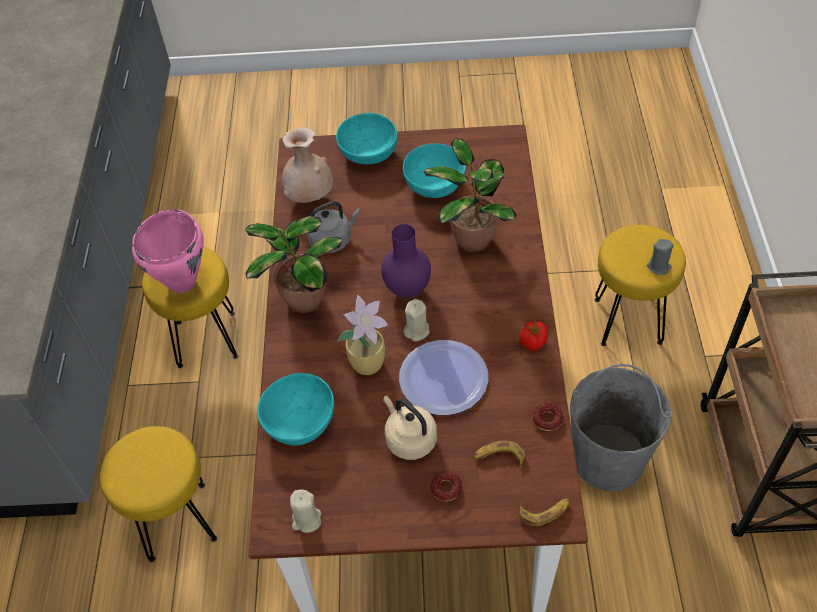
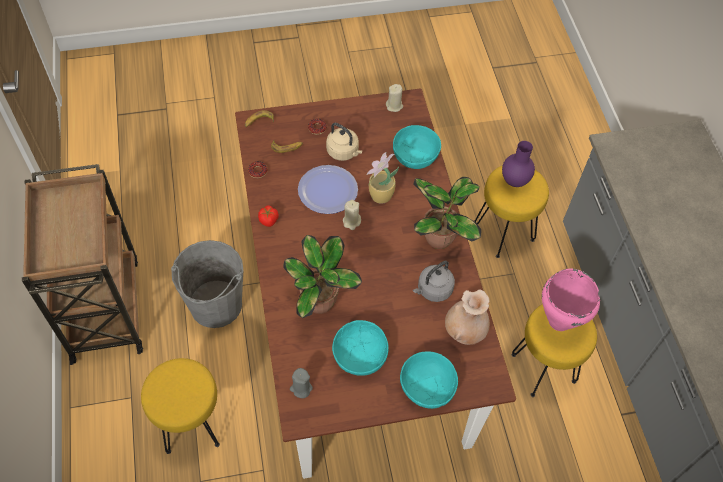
camera: 165 degrees right, 5 degrees up
(406, 289) = (365, 253): purple vase -> purple vase (515, 182)
(659, 267) = (165, 376): grey candle -> grey candle (301, 388)

